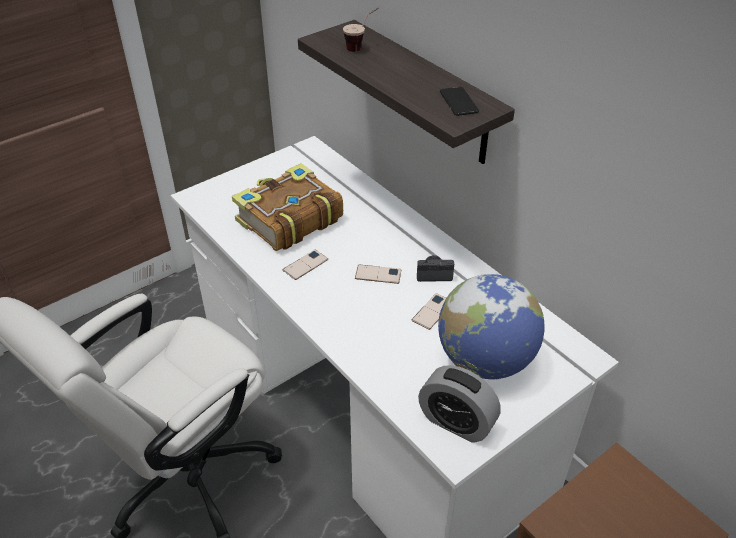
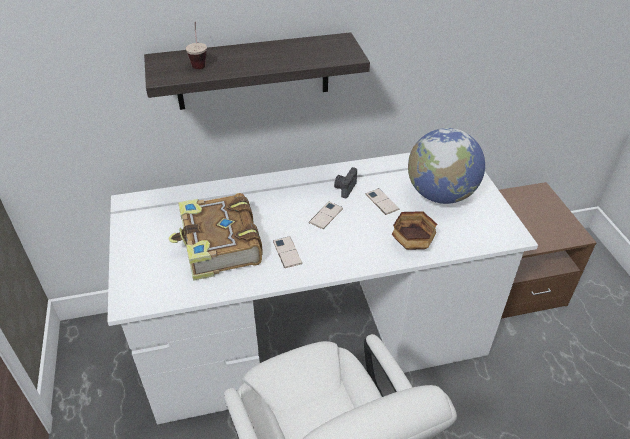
camera: 65 degrees left, 0 degrees up
(378, 355) = (411, 242): none -> bowl
(456, 422) = (488, 226): alarm clock -> none
(458, 102) = (325, 47): phone -> none

